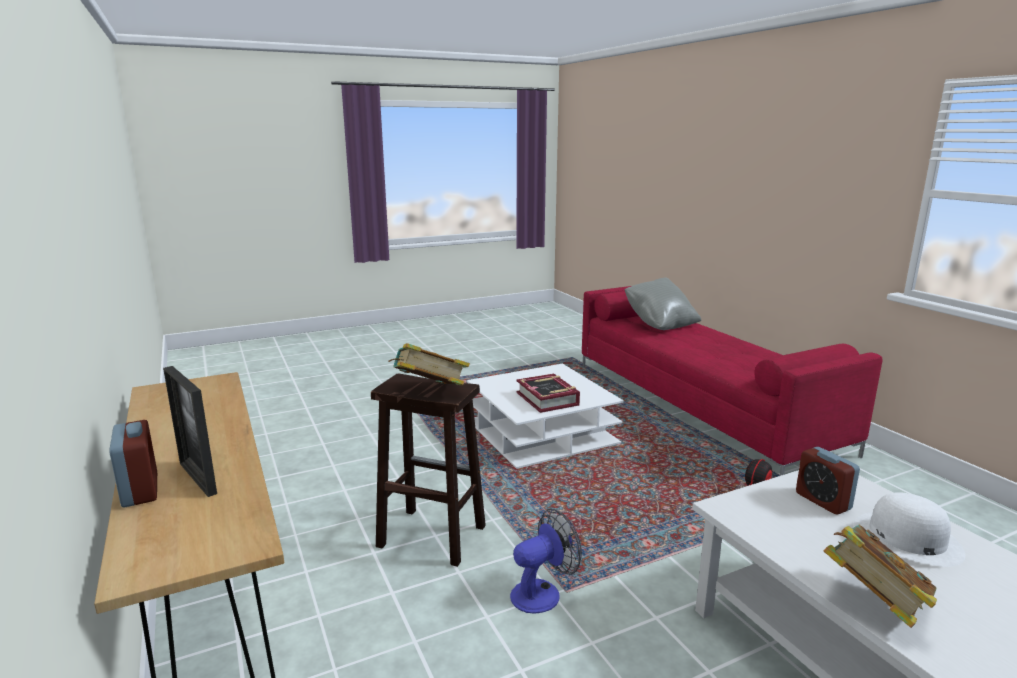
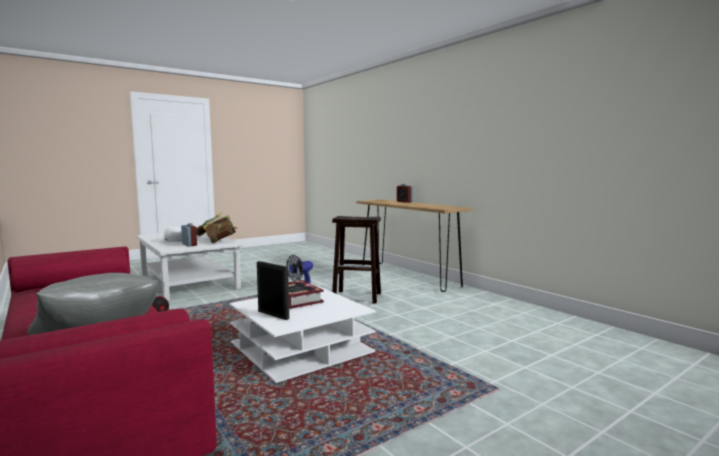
camera: 170 degrees right, 10 degrees down
(197, 478) = (394, 202): picture frame -> picture frame (273, 315)
(429, 392) = (353, 217): book -> book (221, 241)

